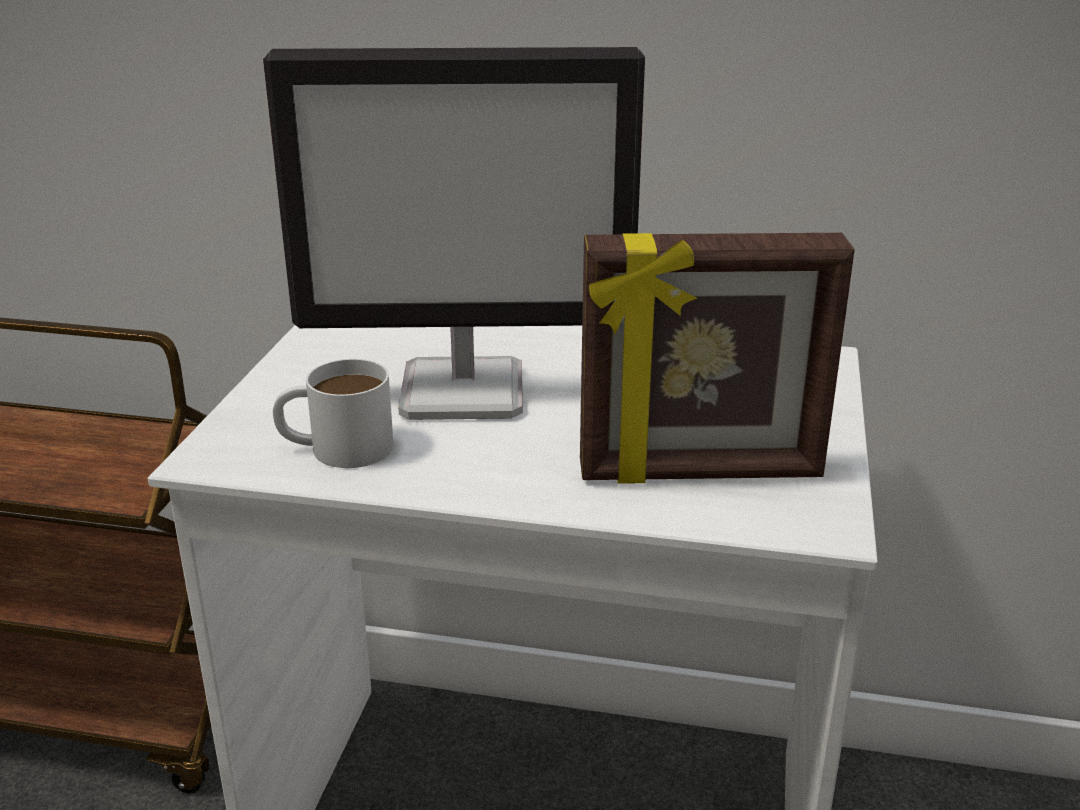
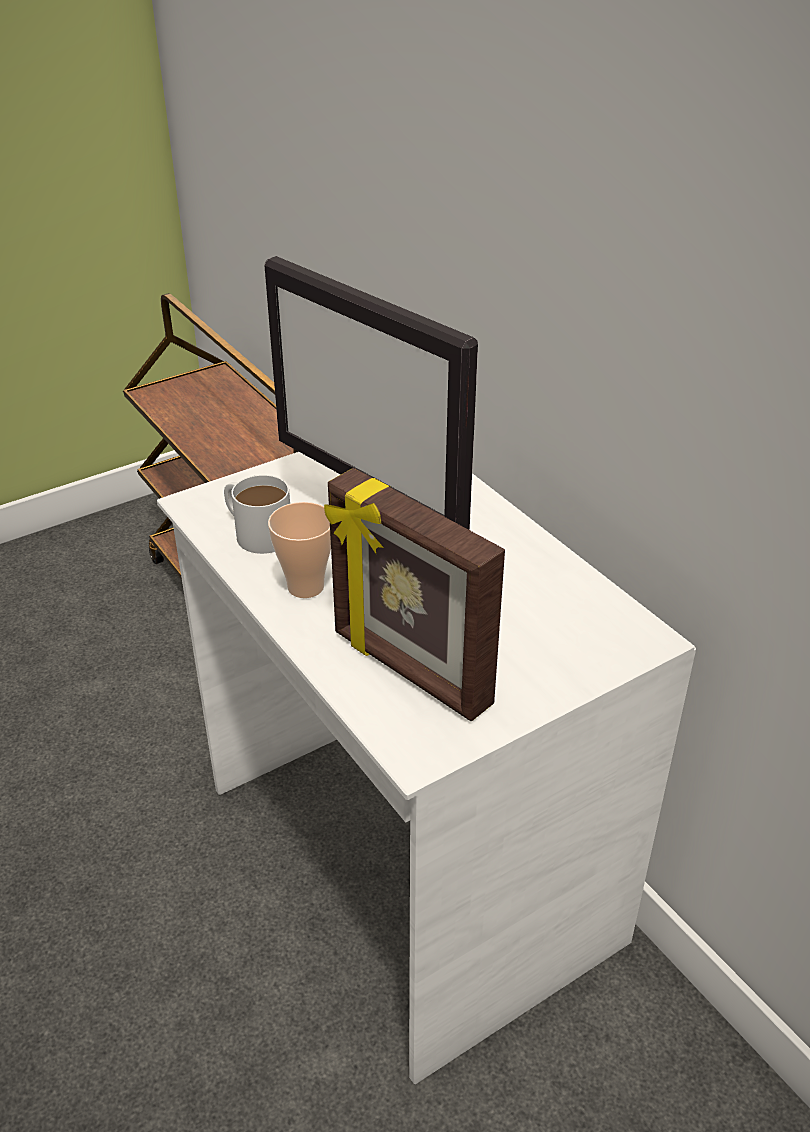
camera: 45 degrees right, 10 degrees up
(479, 464) = (305, 587): none -> cup

